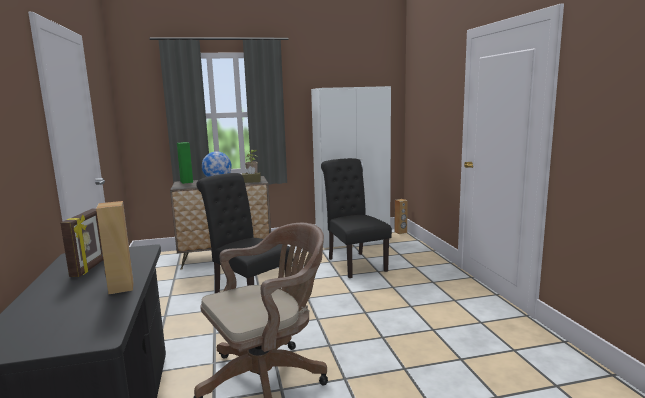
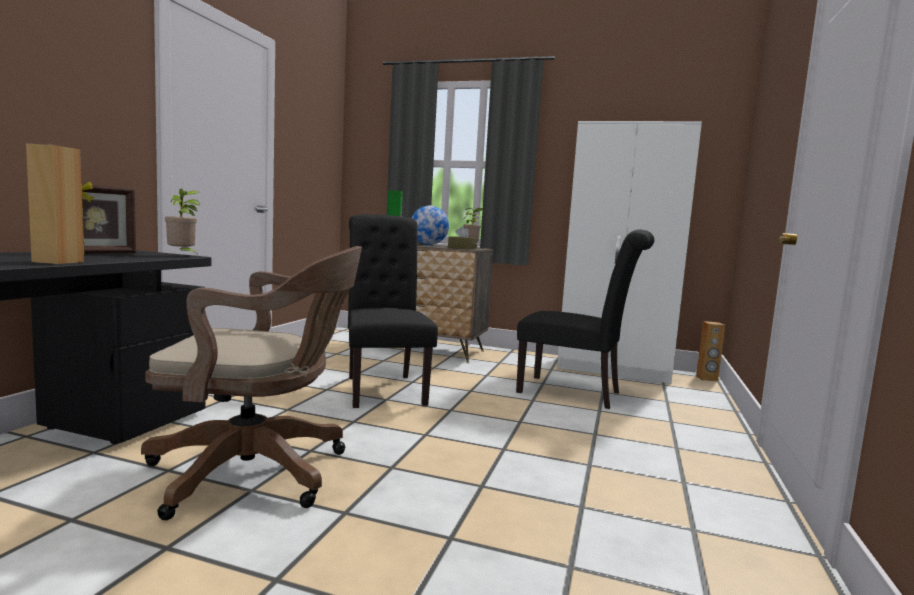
camera: 30 degrees right, 5 degrees down
(139, 249) = (183, 255): none -> potted plant
(354, 263) = (576, 393): black chair -> black chair turned 105 degrees clockwise

